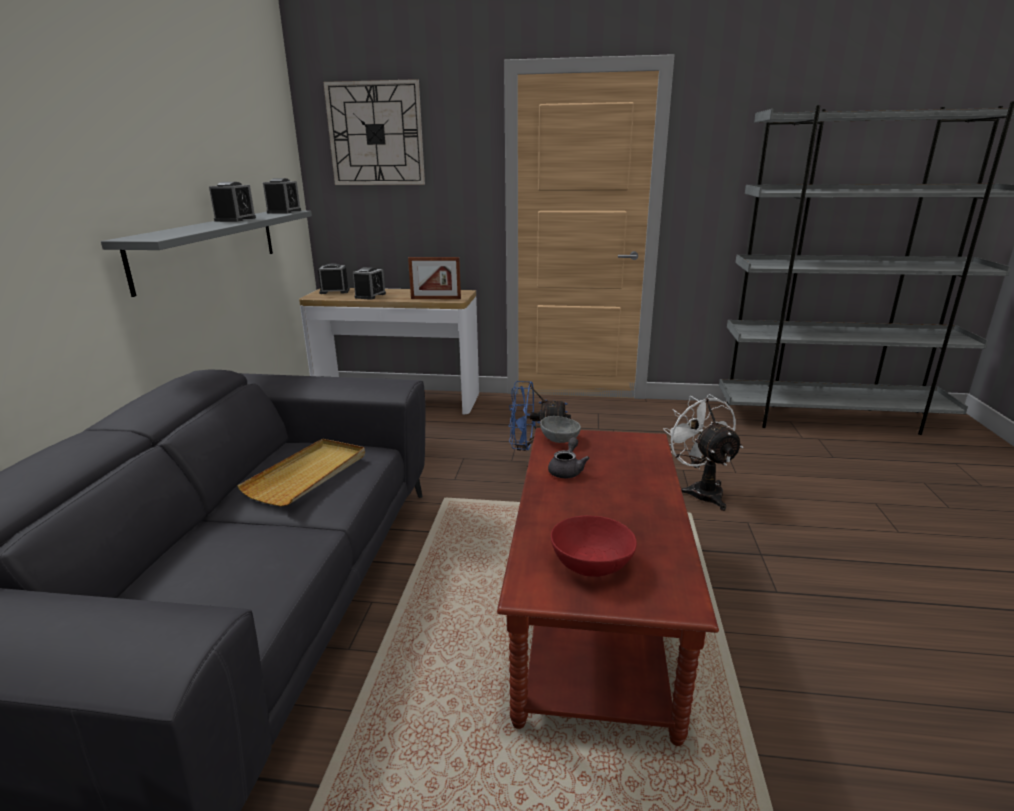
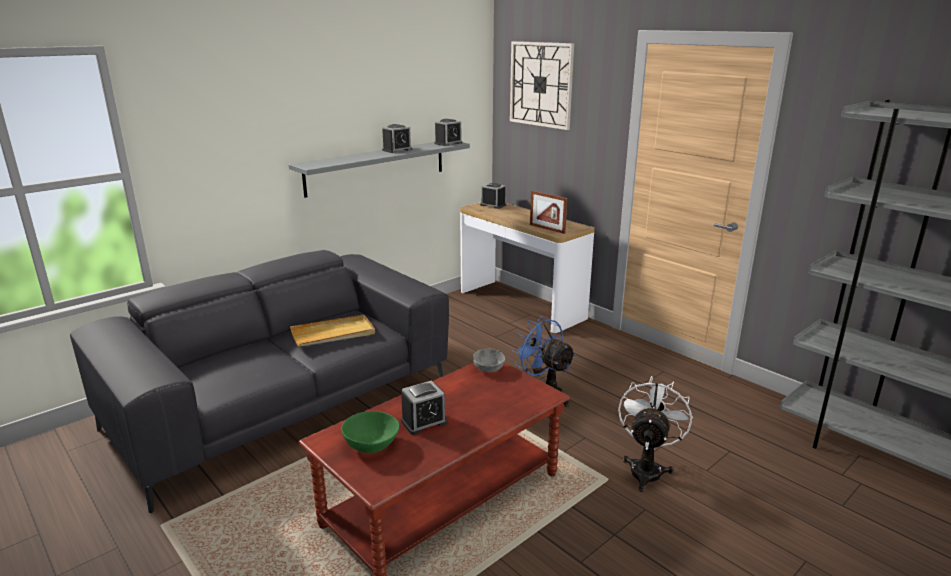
camera: 40 degrees right, 0 degrees up
(370, 296) = (508, 215): alarm clock -> alarm clock (424, 422)
(567, 470) = (455, 390): grey teapot -> none
(591, 563) = (371, 444): red bowl -> green bowl

